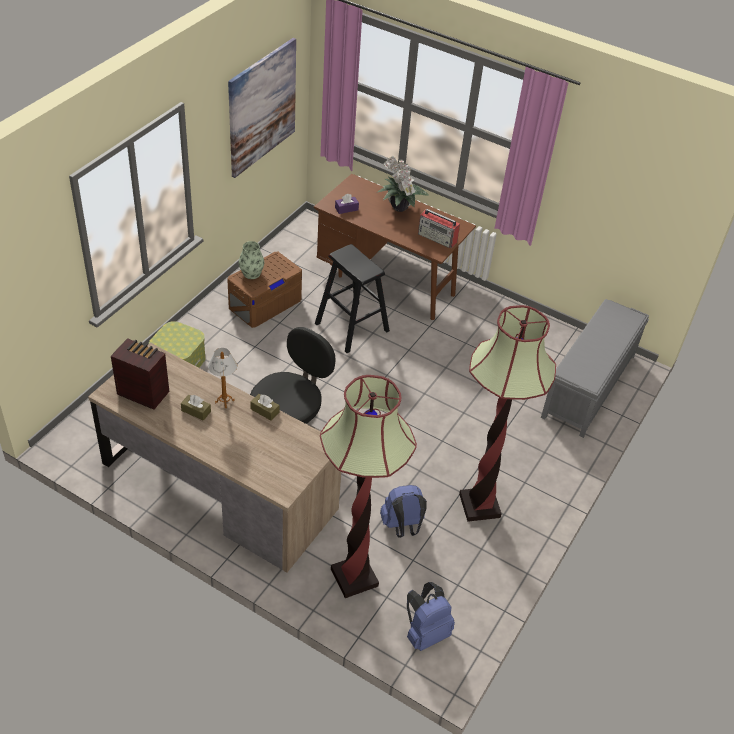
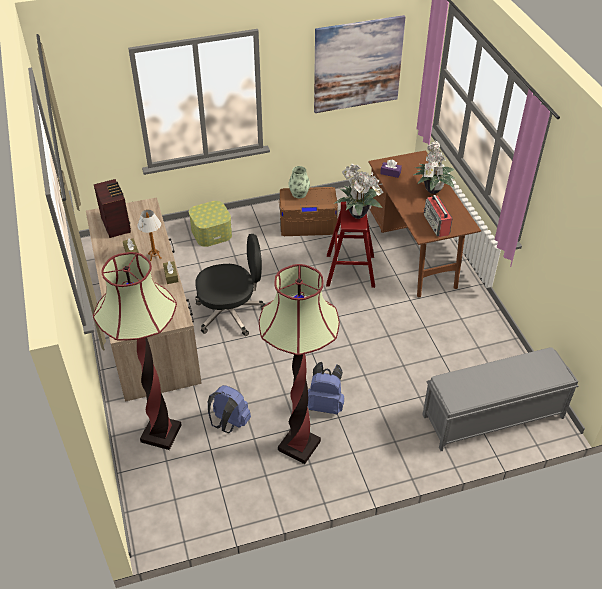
camera: 45 degrees right, 0 degrees up
(351, 327) = (350, 270): black stool -> red stool
(360, 261) = (357, 214): none -> potted plant
(425, 633) = (163, 501): blue backpack -> blue backpack (325, 404)

